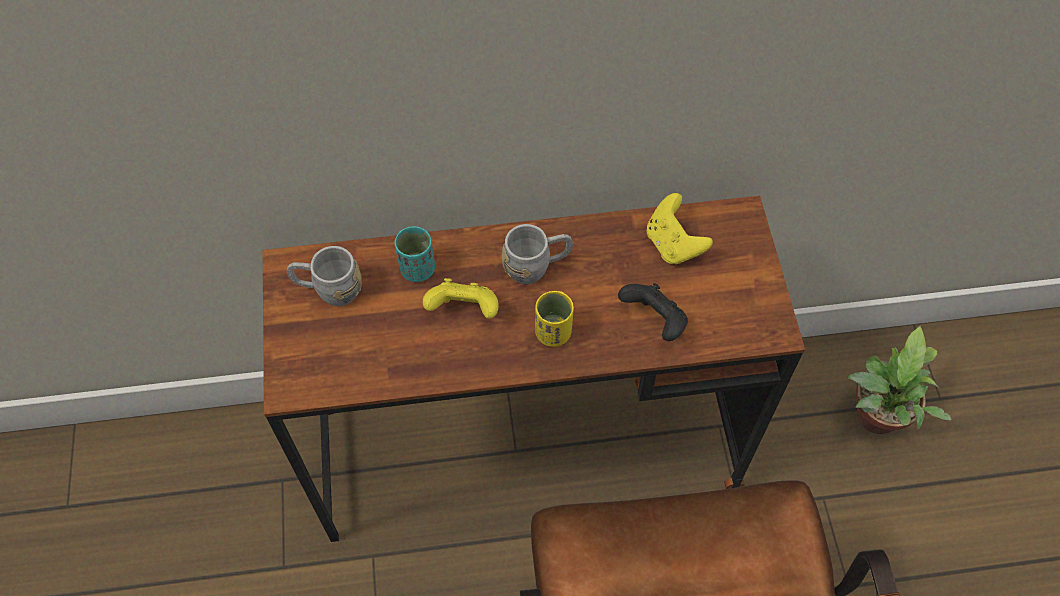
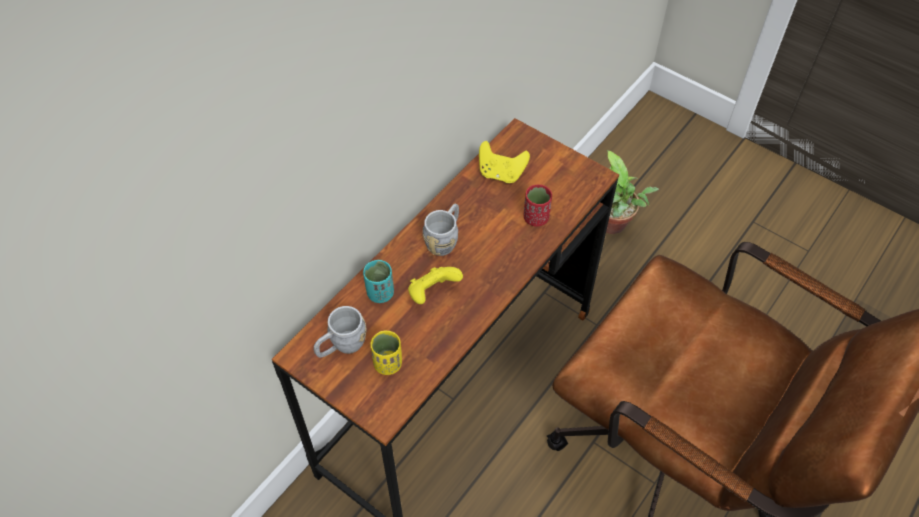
camera: 45 degrees left, 5 degrees down
(553, 333) = (493, 265): yellow cup -> yellow cup (388, 364)
(654, 321) = (536, 218): black game controller -> red cup

